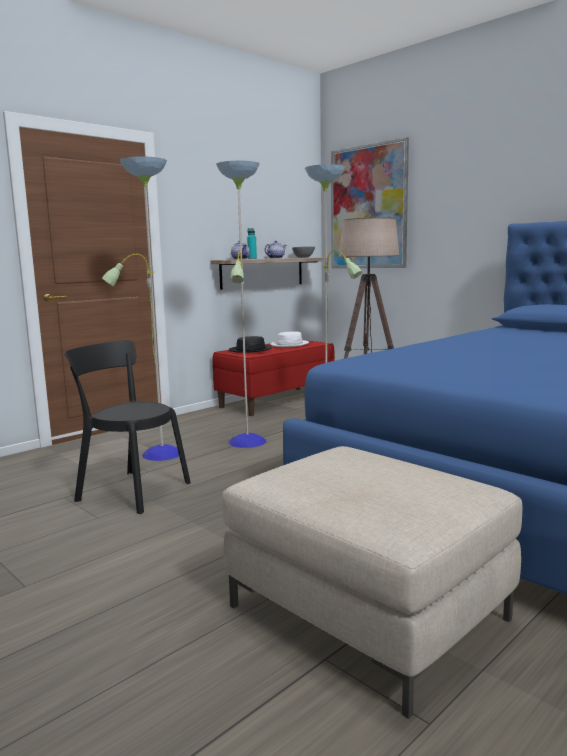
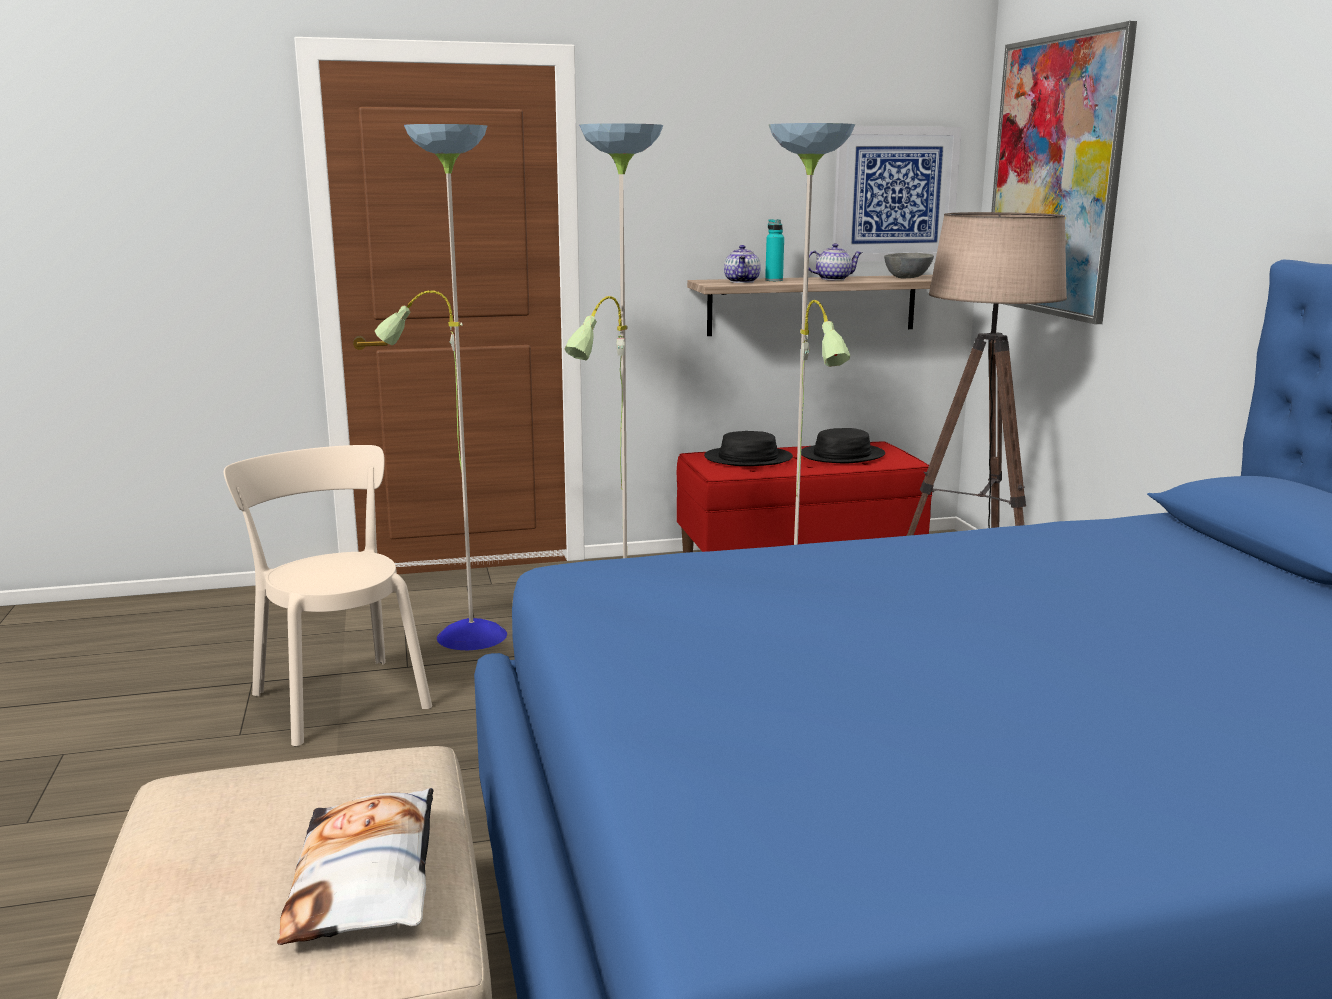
camera: 30 degrees right, 5 degrees up
(130, 490) = (338, 697): black chair -> beige chair
(289, 344) = (842, 455): white hat -> black hat
(290, 219) = (895, 194): none -> picture
(424, 479) = (367, 879): none -> pillow

